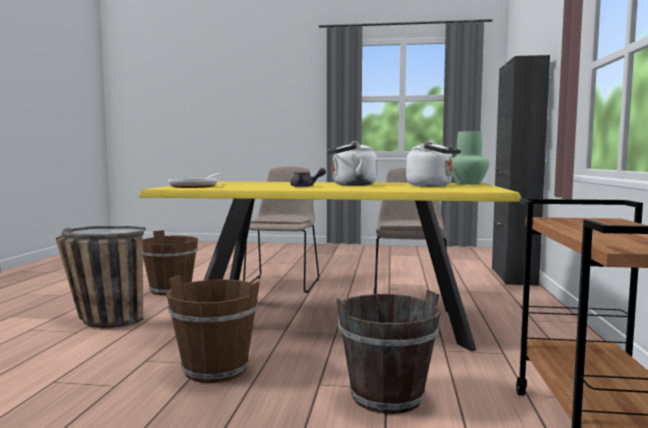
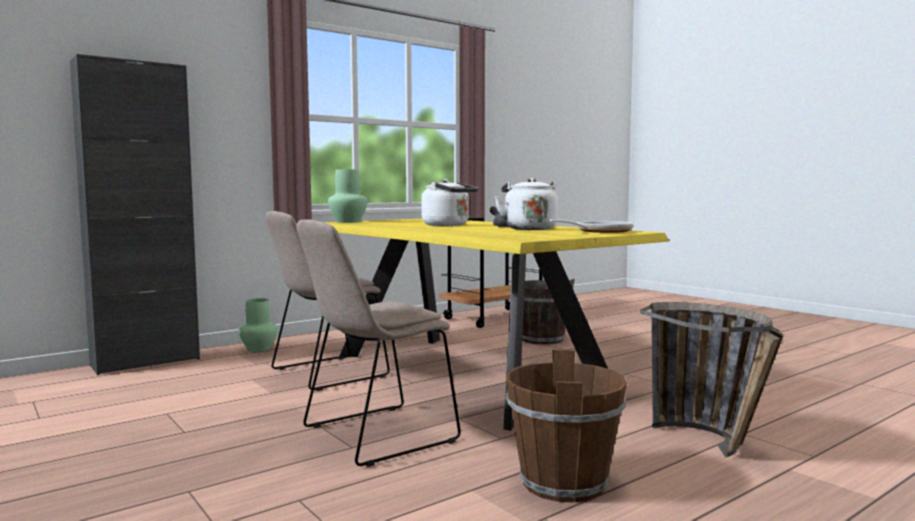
camera: 135 degrees left, 0 degrees up
(215, 369) = (620, 369): brown bucket -> none
(432, 185) = (403, 222): white kettle -> white kettle (529, 229)
(521, 297) = (258, 349): none -> green vase

